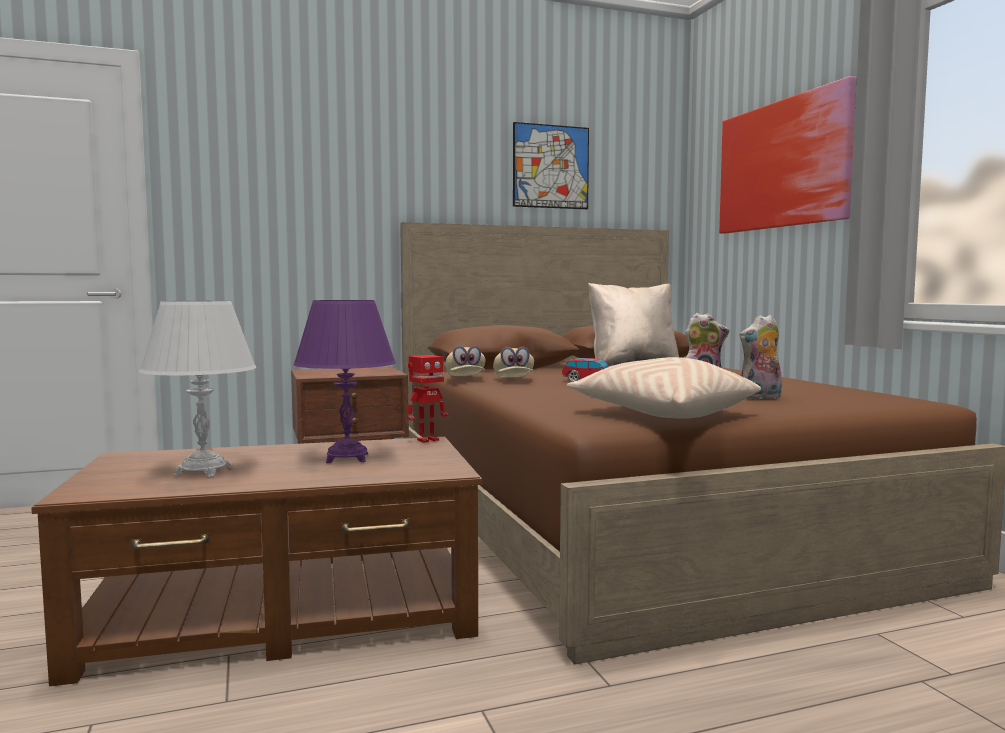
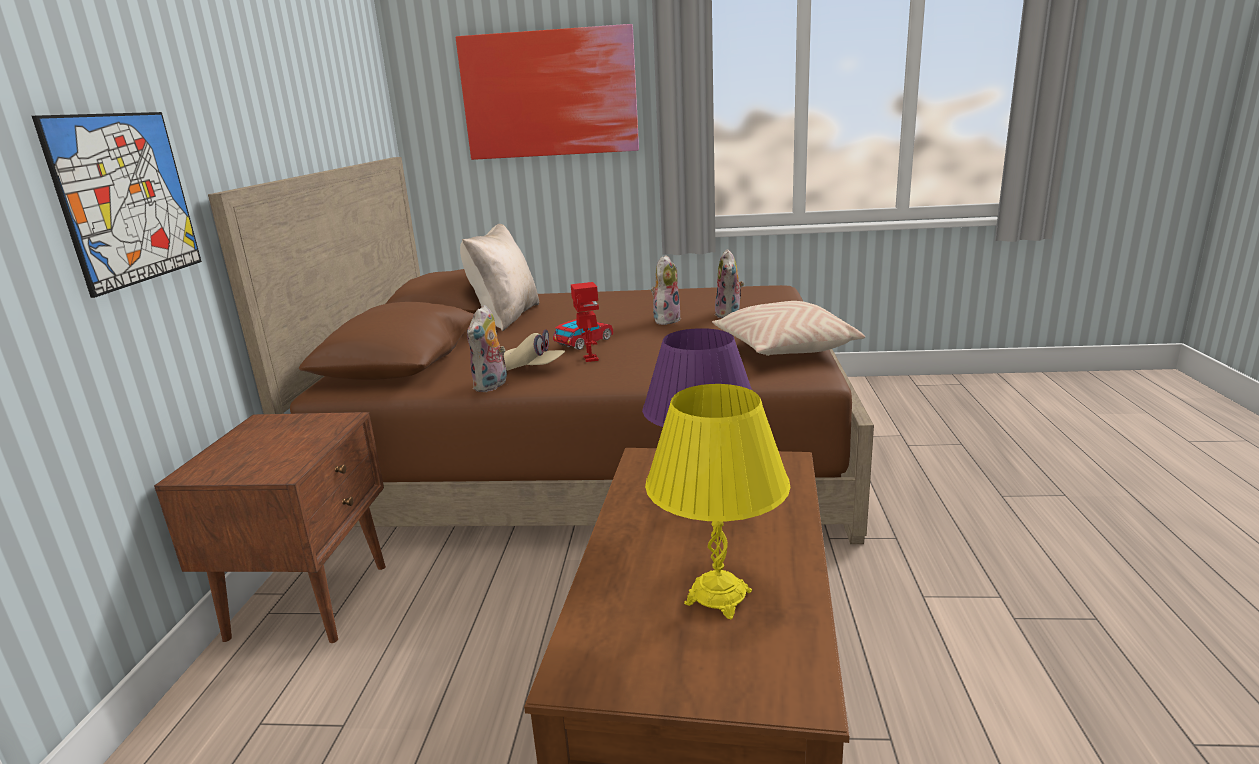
camera: 65 degrees left, 15 degrees up
(203, 471) = (718, 597): white table lamp -> yellow table lamp
(427, 440) = (641, 457): toy robot -> toy robot (590, 359)
(465, 378) = (492, 386): beige cap -> plush toy
(550, 166) = (309, 87): picture -> picture (126, 199)

